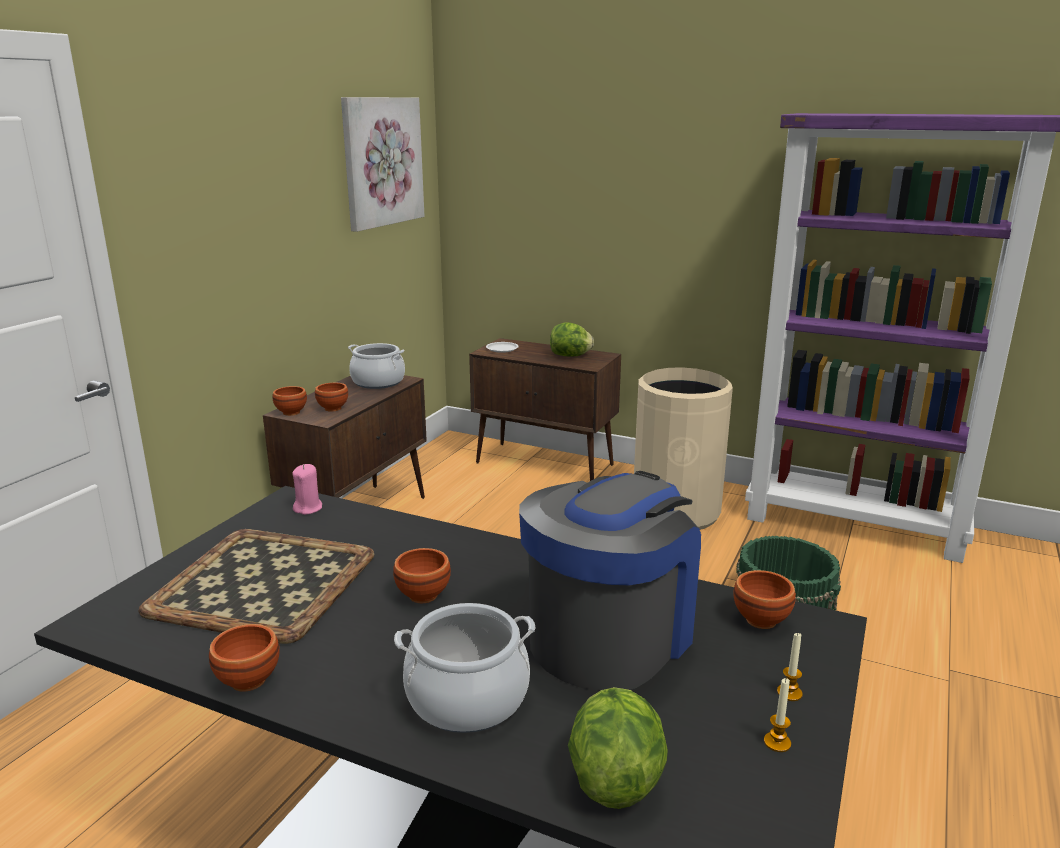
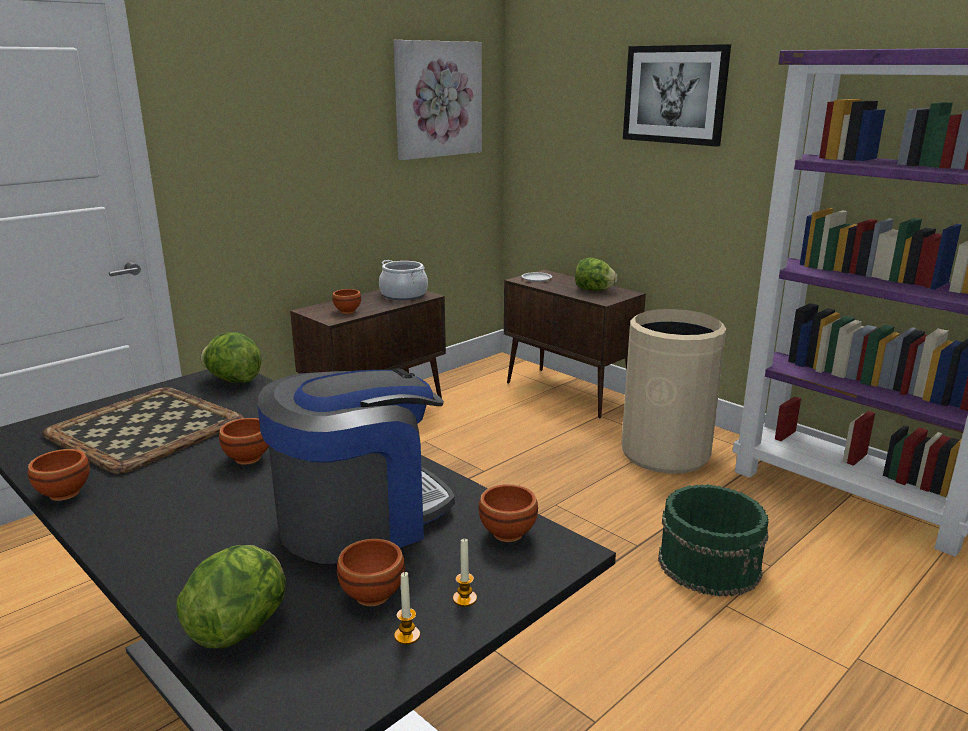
camera: 20 degrees right, 0 degrees up
(290, 412) = (312, 310): brown bowl -> brown bowl (371, 594)
(308, 508) = (233, 380): pink candle -> lettuce
(468, 698) = (197, 540): cooking pot -> none
(642, 153) = (675, 94): none -> picture

